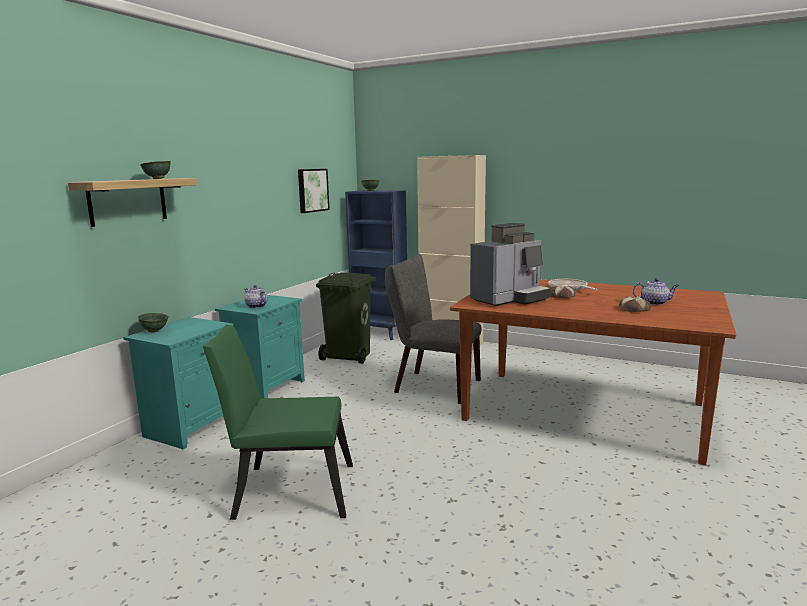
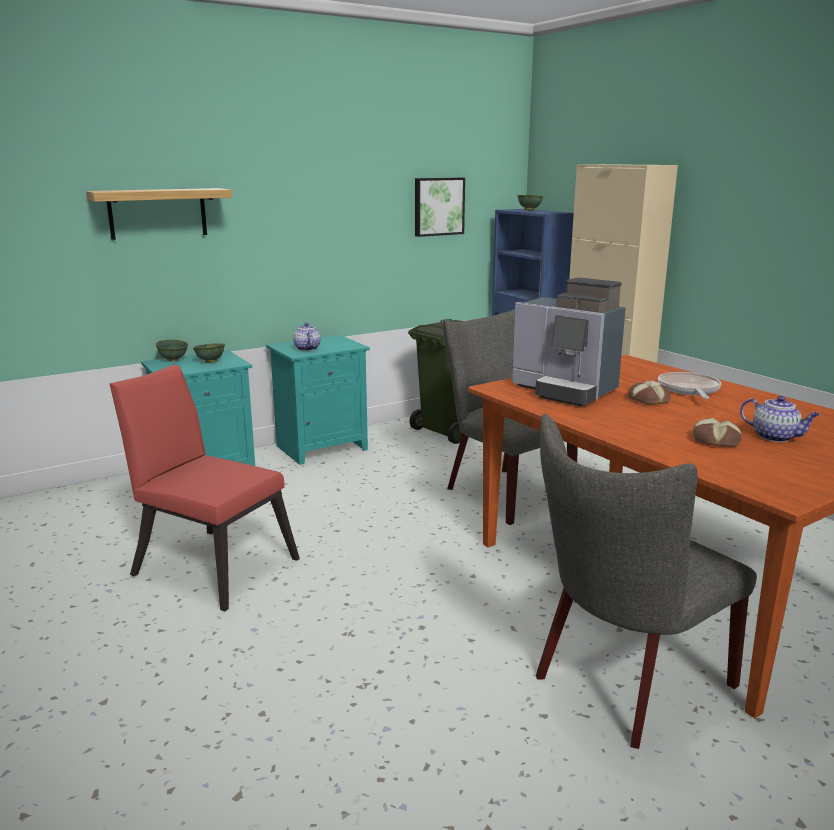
camera: 30 degrees right, 5 degrees up
(157, 179) = (184, 189): green bowl -> green bowl (210, 362)
(287, 490) = (210, 564): green chair -> red chair
(510, 299) = (565, 391): coffee machine -> coffee machine turned 45 degrees clockwise
(633, 471) = (625, 684): none -> grey chair

